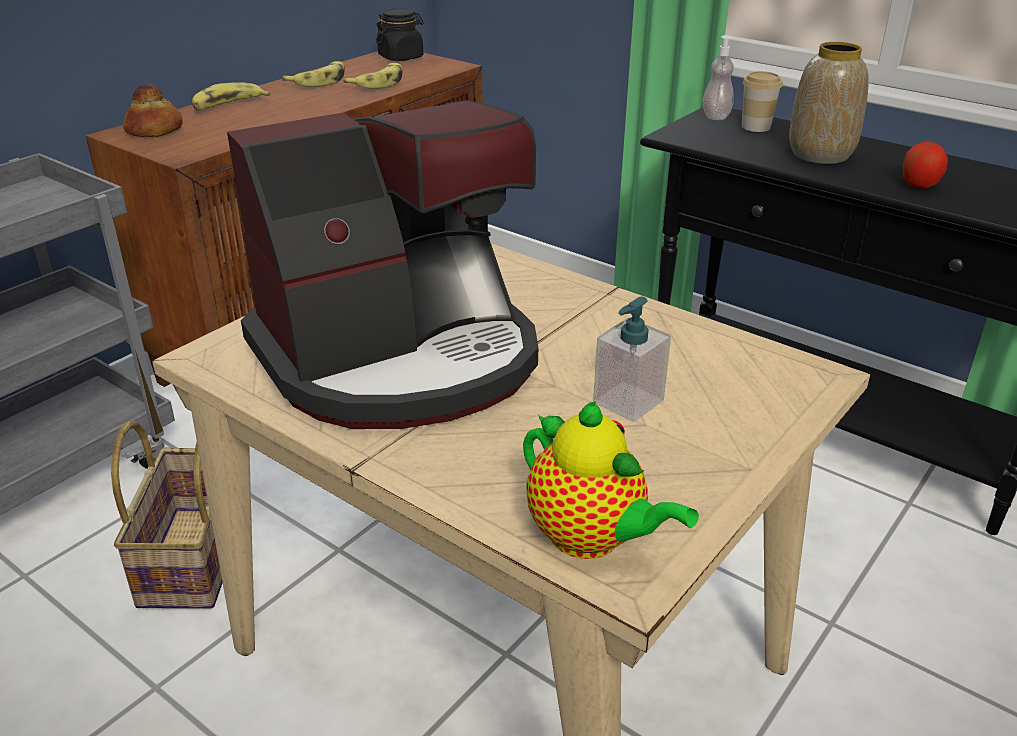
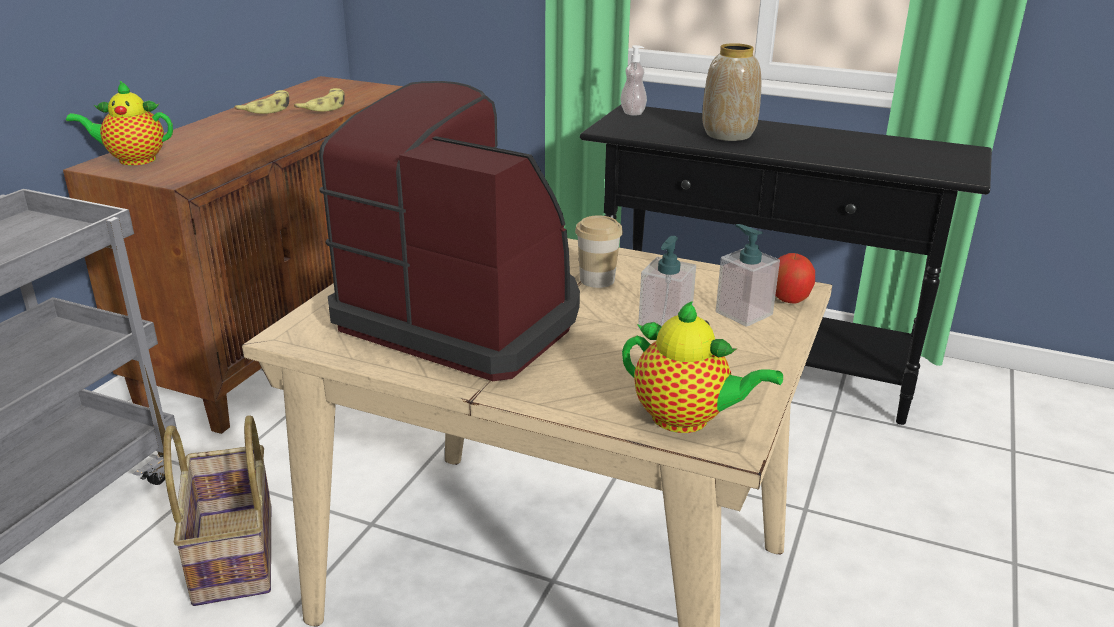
camera: 15 degrees left, 5 degrees down
(155, 130) = (133, 160): bread -> teapot
(228, 106) = (192, 135): banana -> none
(400, 358) = (464, 316): coffee machine -> coffee machine turned 105 degrees counterclockwise
(401, 57) = (332, 85): black jar -> none
(734, 399) = (743, 313): none -> soap dispenser
(756, 127) = (668, 118): cup -> cup (597, 280)
(919, 185) = (812, 150): apple -> apple (789, 299)

